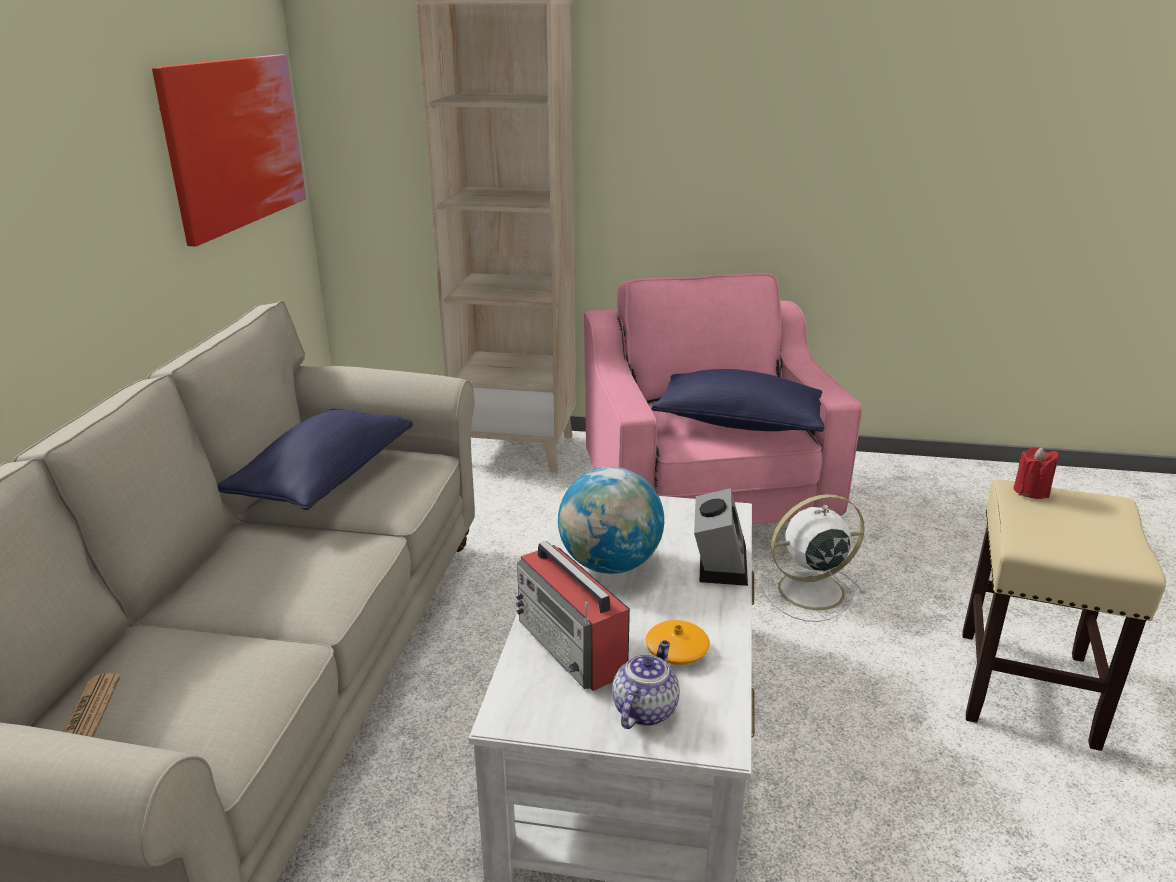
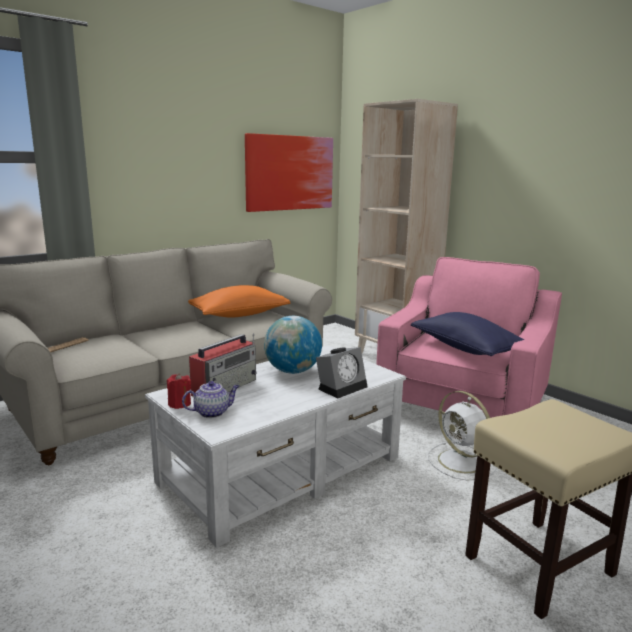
camera: 40 degrees right, 10 degrees down
(325, 479) = (239, 315): blue pillow -> orange pillow
(572, 647) = (225, 387): radio -> radio turned 150 degrees counterclockwise
(677, 650) = (261, 403): orange vase -> none
(808, 591) = (462, 462): white fan -> white fan turned 150 degrees counterclockwise
(1031, 491) = (563, 409): red candle -> red candle (179, 404)

